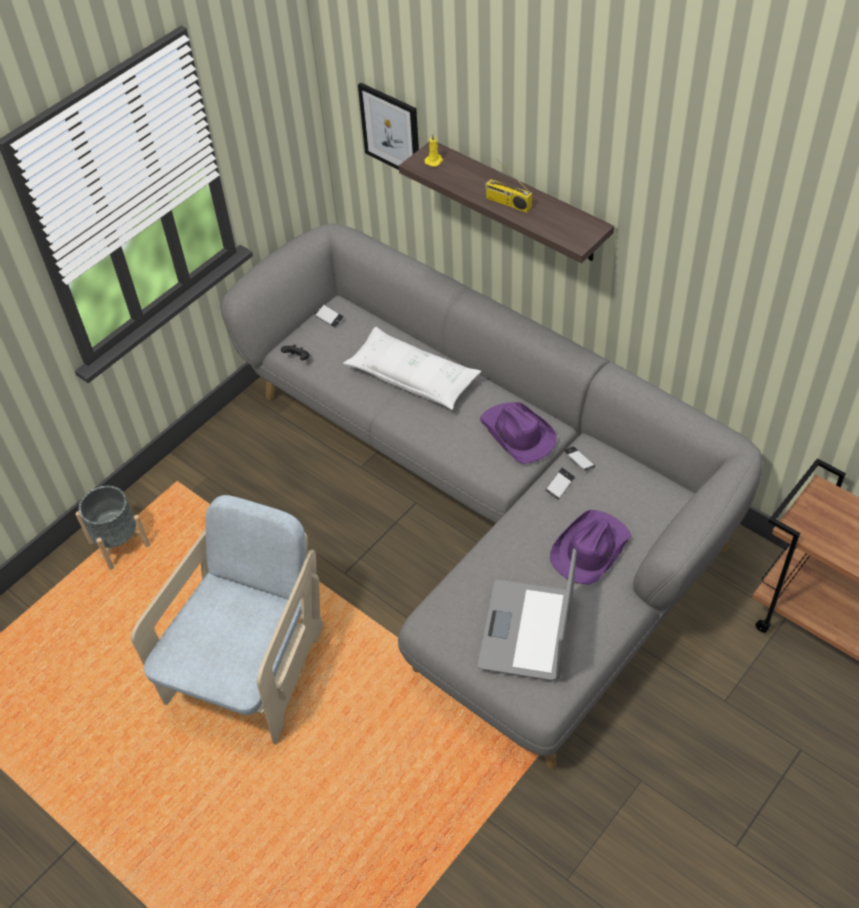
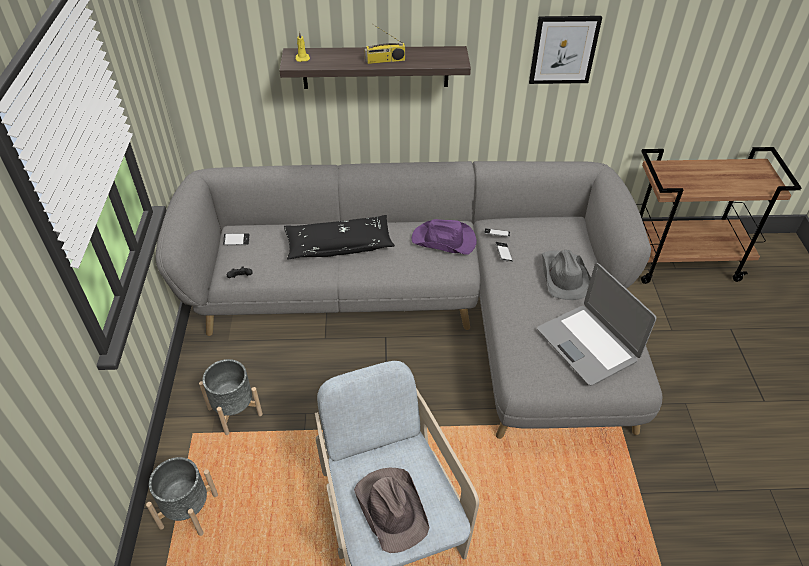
camera: 45 degrees left, 5 degrees down
(211, 642) = (392, 508): none -> brown hat
(224, 484) = (235, 411): none -> grey planter
(391, 130) = (238, 59): picture -> picture (563, 50)
(413, 377) = (339, 245): white pillow -> black pillow
(589, 549) = (564, 276): purple hat -> grey hat

